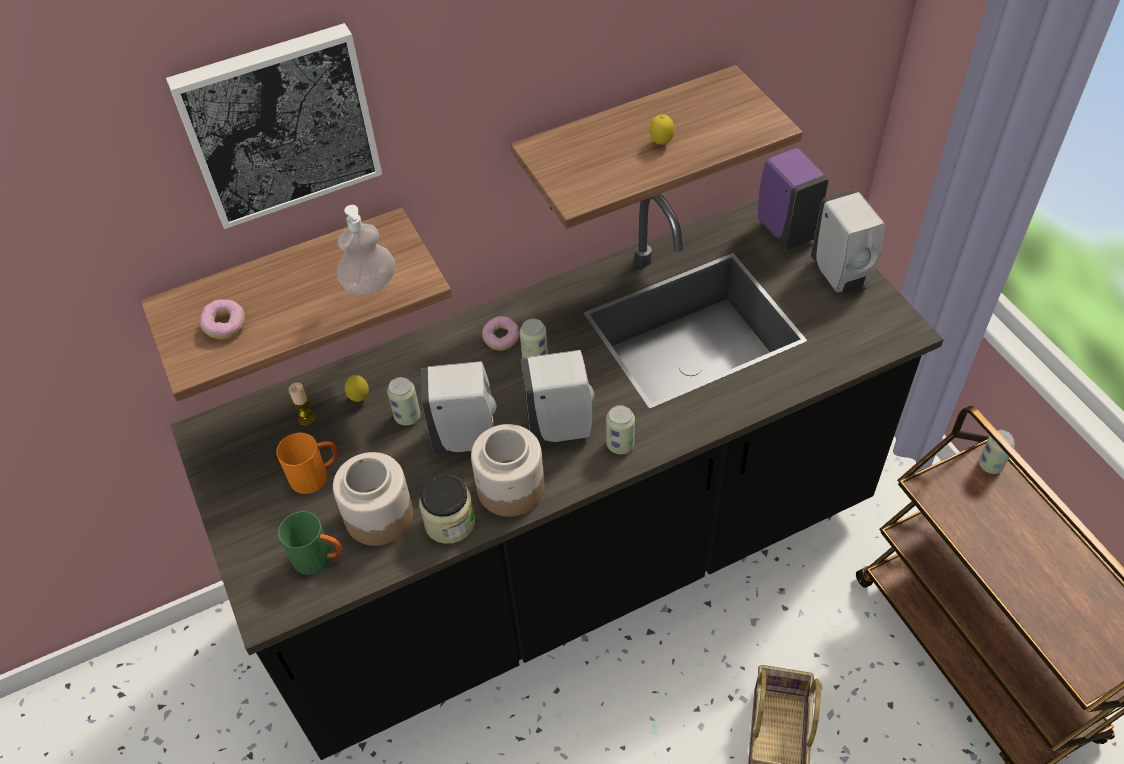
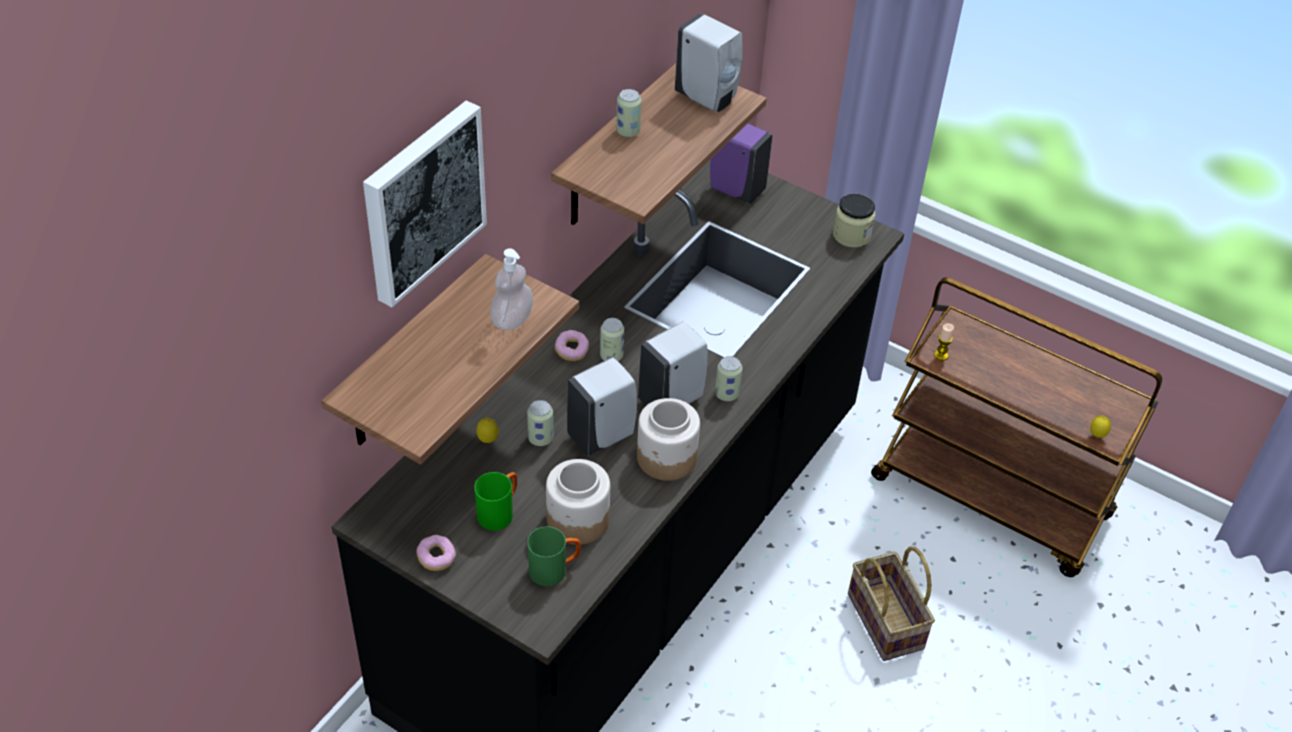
camera: 35 degrees left, 5 degrees down
(225, 326) = (418, 392): donut -> donut (436, 558)
(307, 419) = (454, 473): candle -> candle (941, 355)
(316, 475) = (499, 512): orange mug -> green mug
(449, 522) = (638, 501): jar -> jar (851, 235)
(661, 143) = (670, 137): lemon -> lemon (1097, 436)
(841, 276) = (801, 211): white soap dispenser -> white soap dispenser (707, 98)
(990, 465) = (962, 325): can -> can (628, 131)

